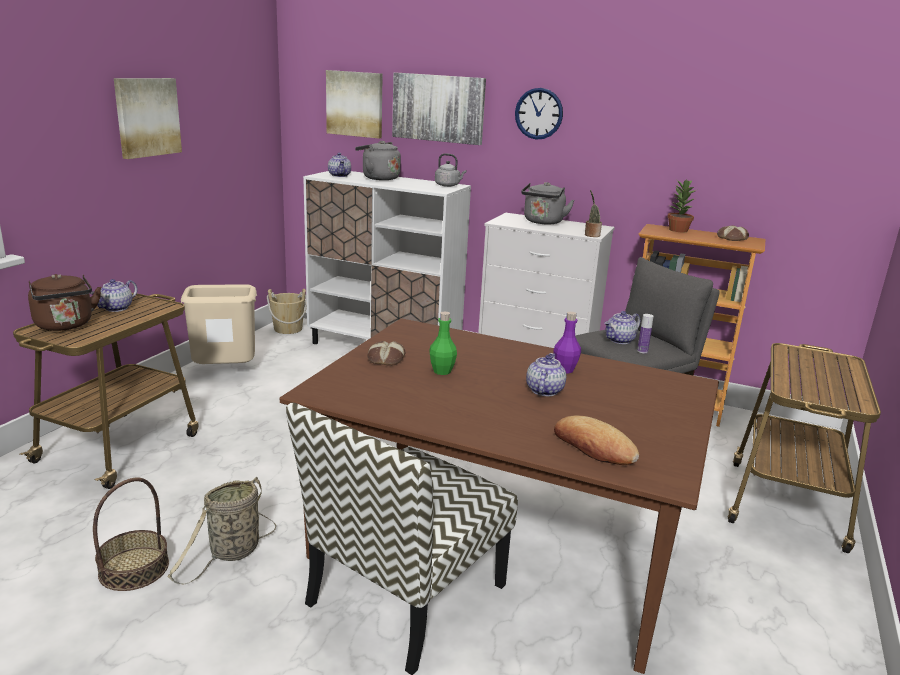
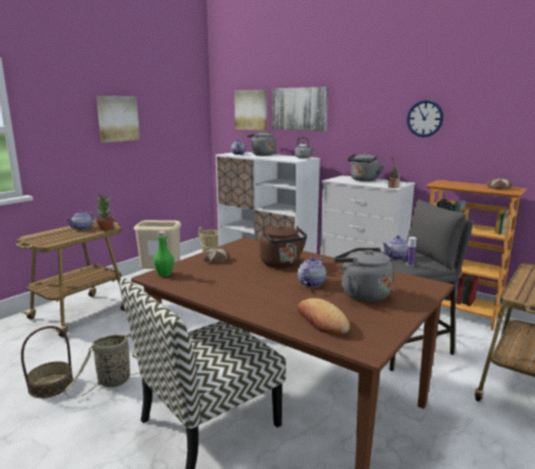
camera: 15 degrees right, 5 degrees down
(65, 325) = (47, 236): brown kettle -> brown kettle (282, 264)
(442, 371) = (247, 268): green bottle -> green bottle (164, 274)
(539, 113) = (362, 107): wall clock -> wall clock (424, 118)
(565, 370) = (336, 271): purple bottle -> none
(618, 402) = (362, 294): none -> grey kettle
(677, 230) = (458, 183): potted plant -> potted plant (105, 228)

